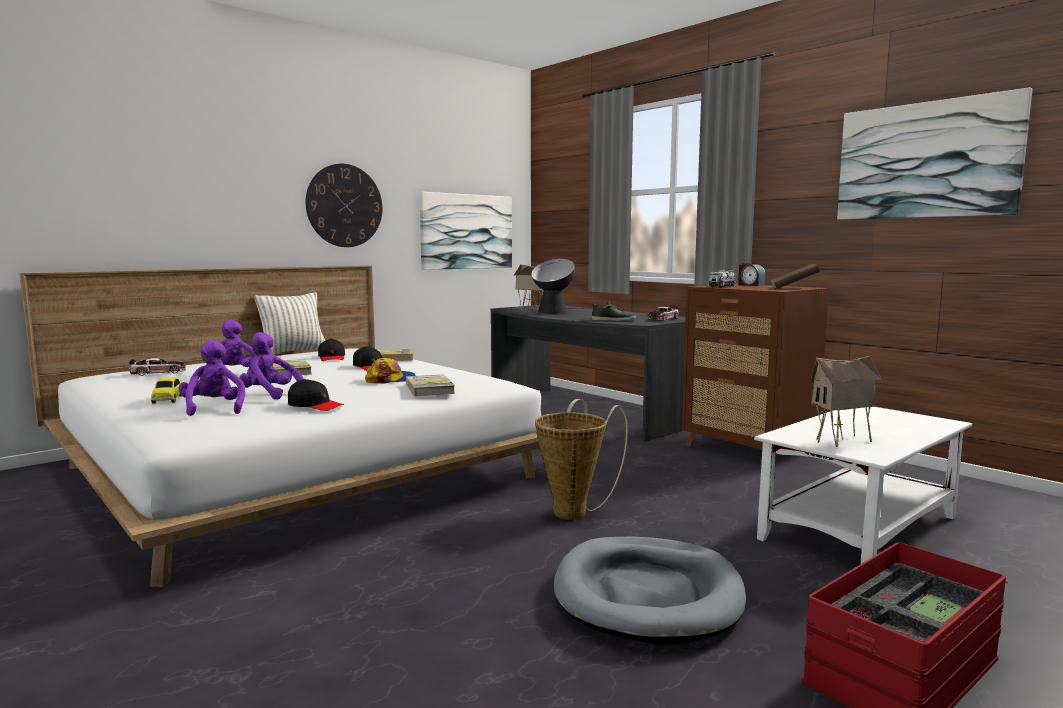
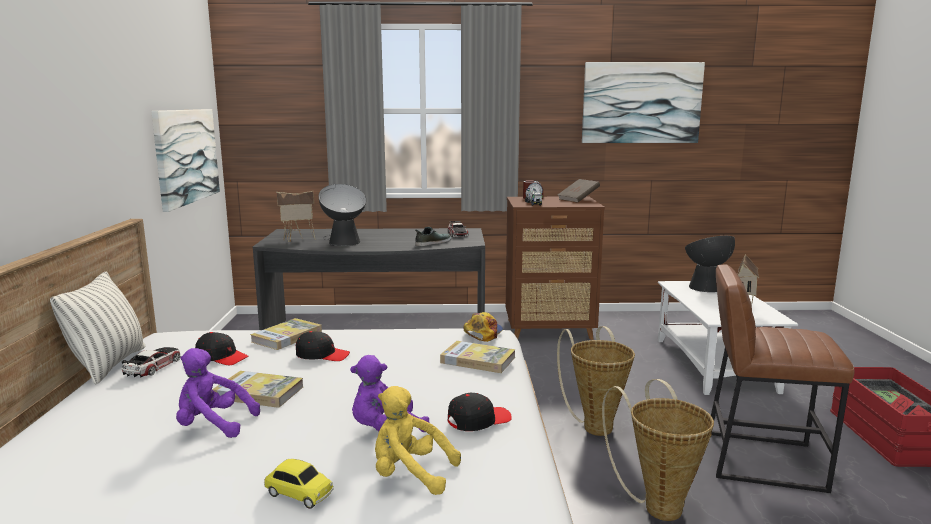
camera: 50 degrees left, 5 degrees up
(158, 372) = (70, 470): toy car -> toy car (153, 367)
(214, 409) = (410, 475): purple plush toy -> yellow plush toy
(344, 205) = (97, 139): wall clock -> none
(390, 379) = (407, 363): cap -> cap (483, 333)
(466, 565) = (658, 505): none -> basket
(647, 595) = (761, 460): grey dog bed -> brown chair
(892, 420) = (708, 289): none -> table lamp

